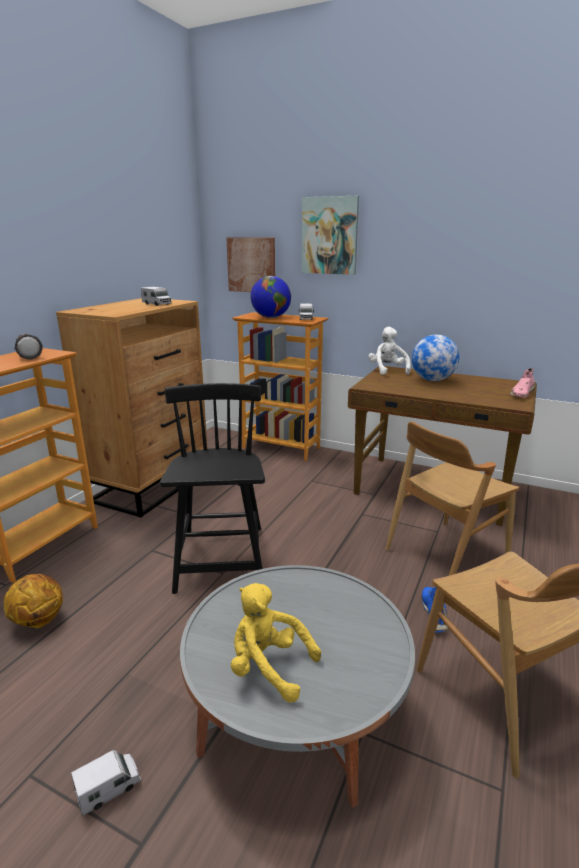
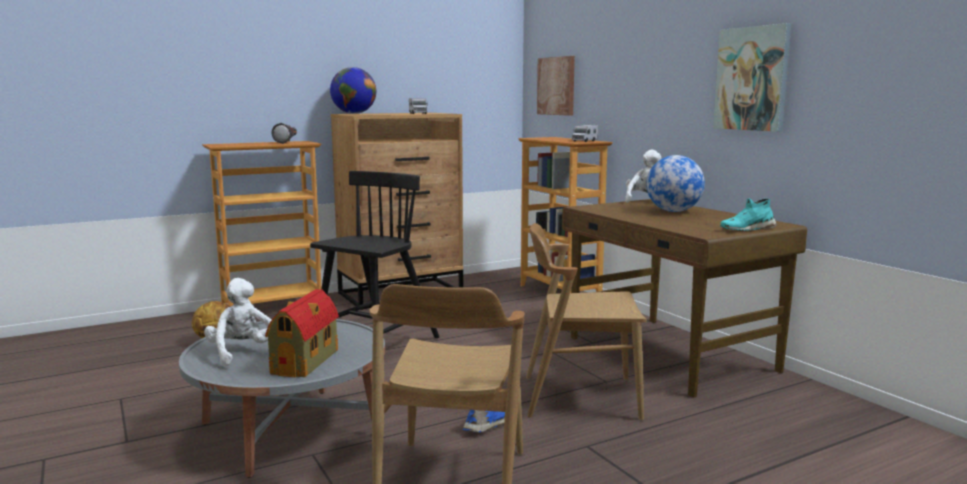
camera: 35 degrees right, 10 degrees down
(108, 788) = (144, 417): toy truck -> none
(268, 667) = (243, 354): yellow plush toy -> white plush toy
(271, 317) = (554, 139): globe -> globe (354, 113)
(329, 236) = (616, 50): picture -> picture (752, 79)
(348, 646) = (306, 361): none -> toy house
(521, 394) = (746, 229): pink shoe -> turquoise shoe

